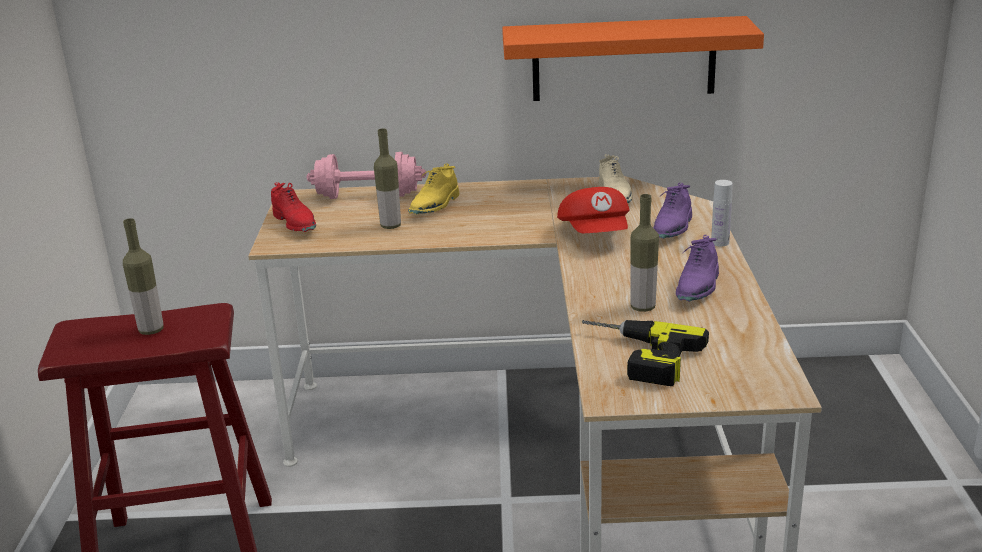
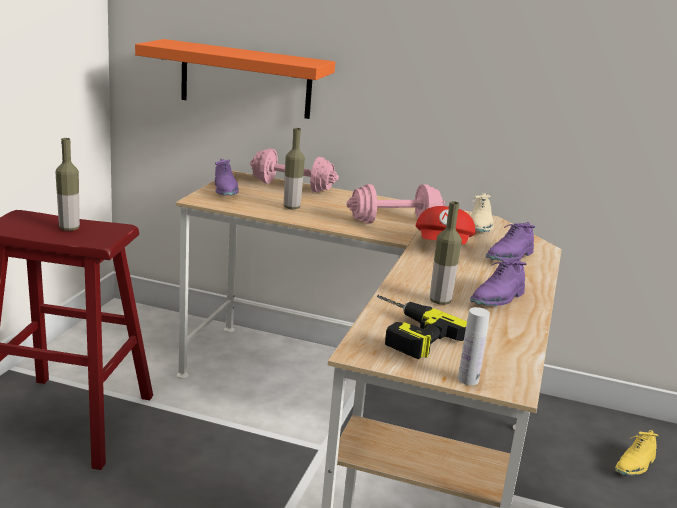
camera: 15 degrees right, 5 degrees down
(295, 224) = (225, 191): red shoe -> purple shoe
(435, 206) = (335, 203): yellow shoe -> yellow shoe (634, 466)
(519, 214) = (394, 221): none -> pink dumbbell
(623, 59) = (515, 119): orange shelf -> orange shelf (245, 79)
(720, 242) = (542, 275): white bottle -> white bottle (468, 379)

